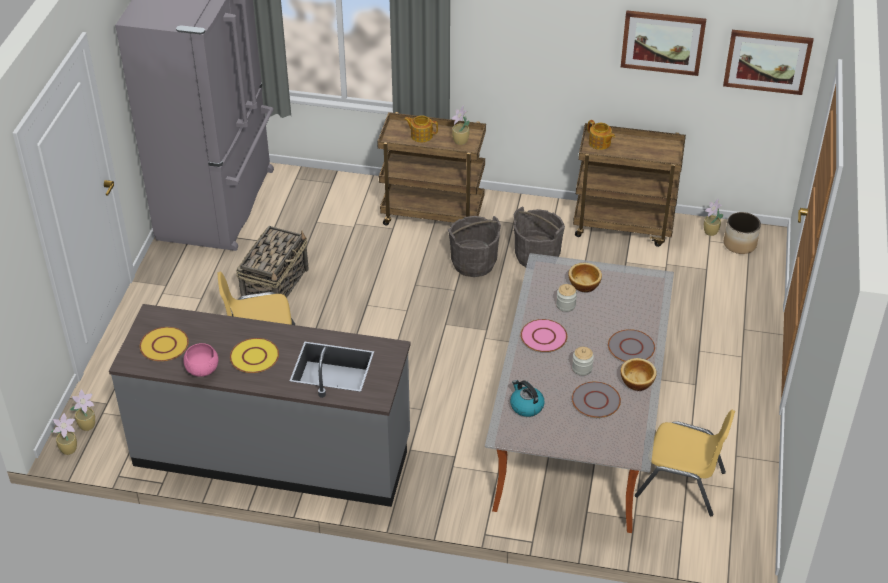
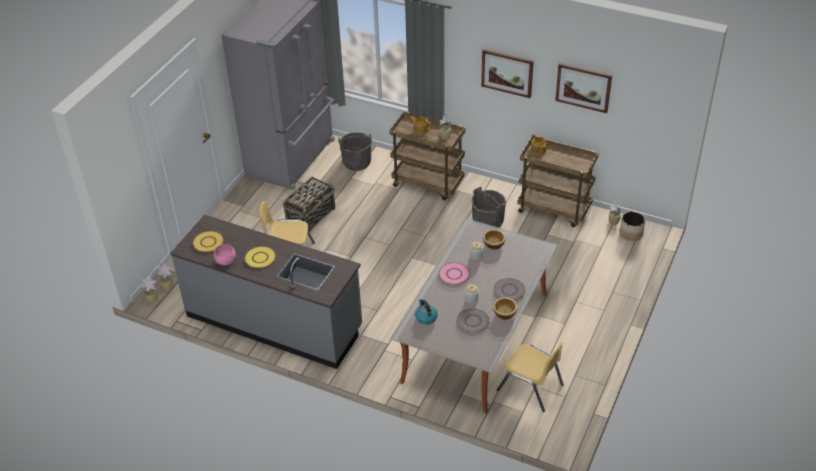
camera: 15 degrees right, 0 degrees up
(473, 263) = (444, 220): grey bucket -> grey bucket (357, 162)
(767, 61) = (653, 109): picture -> picture (507, 72)

